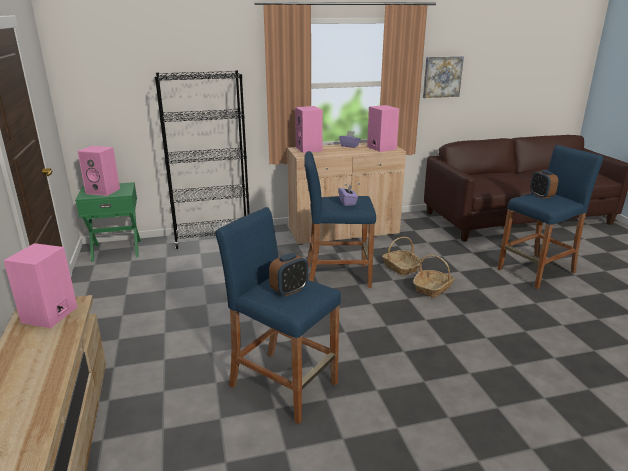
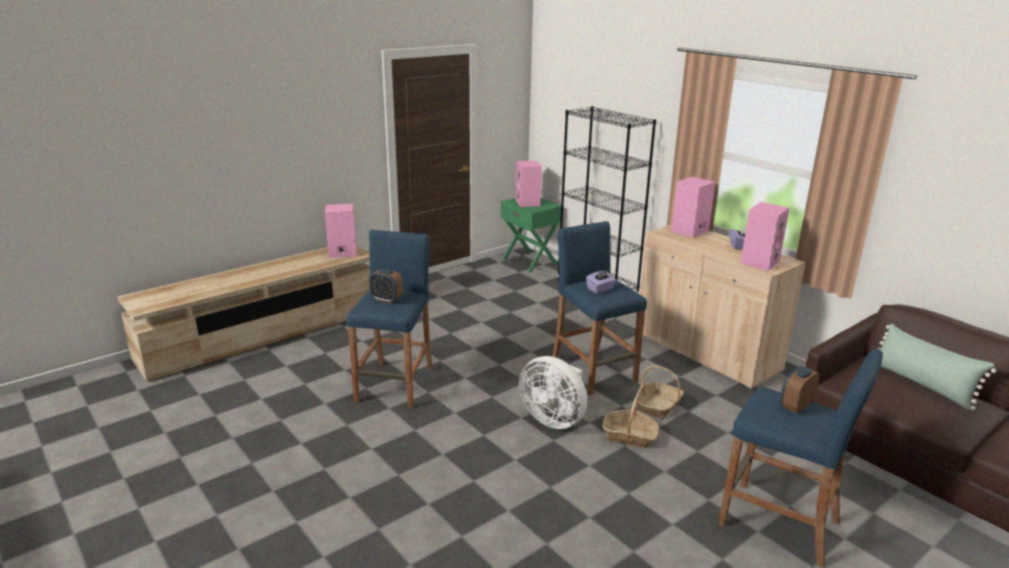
camera: 65 degrees right, 0 degrees up
(396, 311) = (554, 418): none -> white fan
(442, 77) = (930, 196): picture -> none
(491, 176) = (921, 384): none -> green pillow

